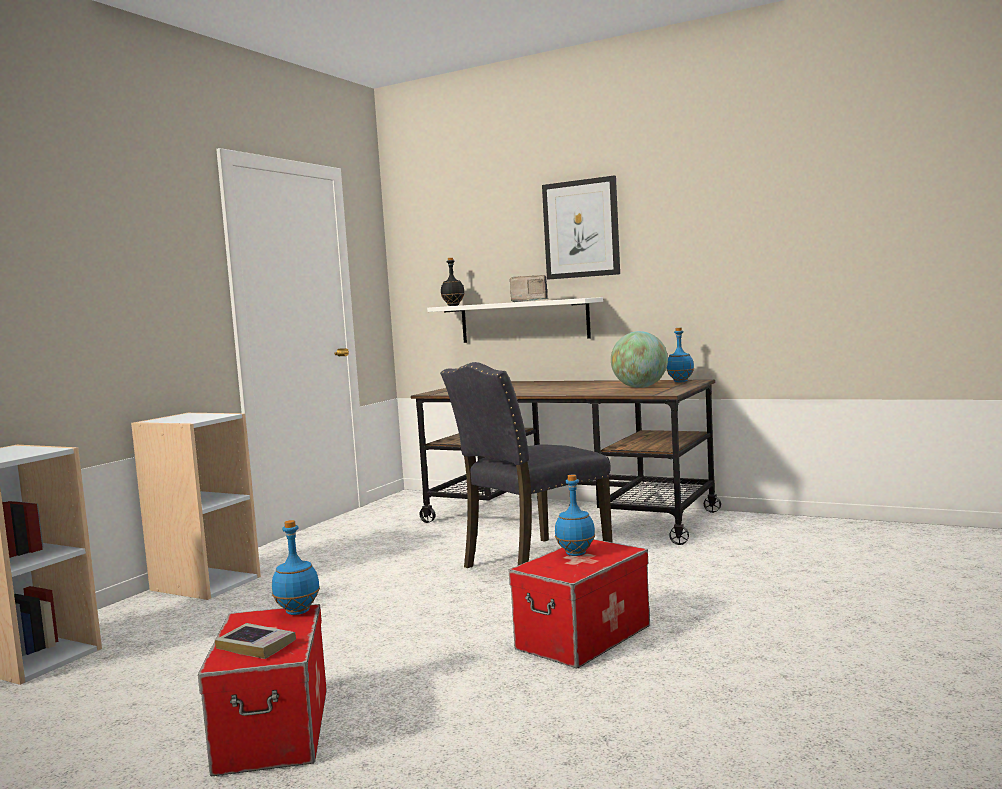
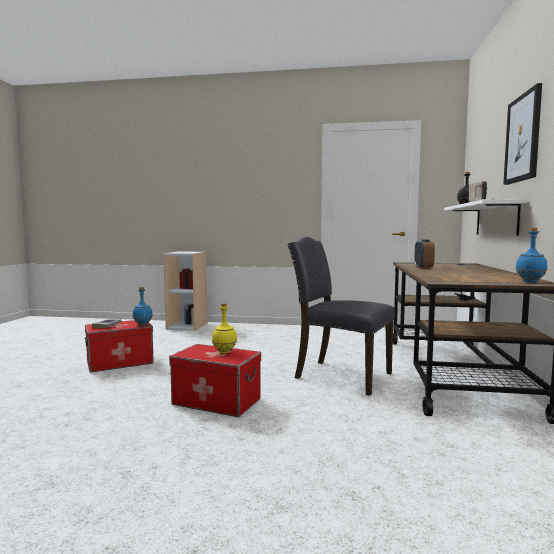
camera: 70 degrees right, 0 degrees up
(205, 583) = (268, 328): bookcase -> none
(518, 391) = (423, 268): none -> alarm clock
(575, 553) = (225, 352): blue bottle -> yellow bottle
(640, 387) = (474, 278): globe -> none

